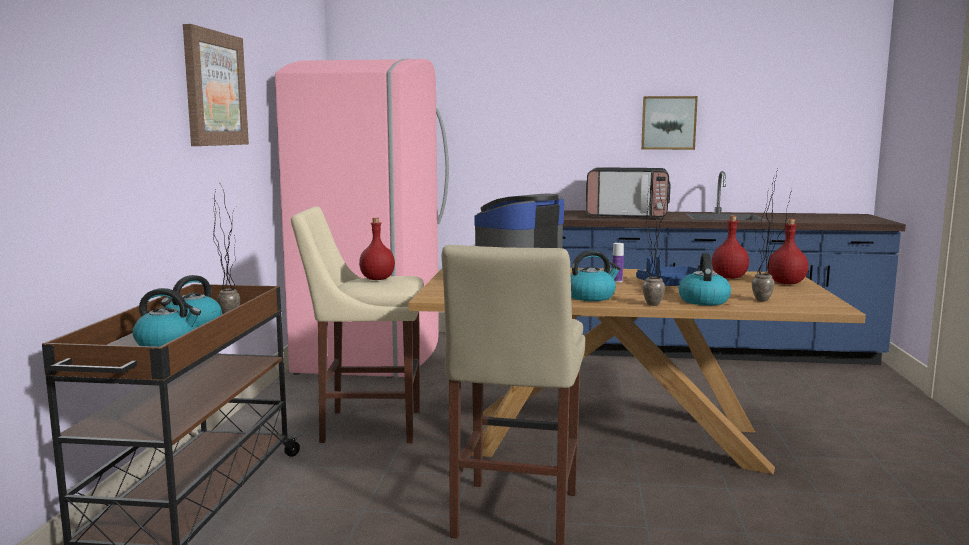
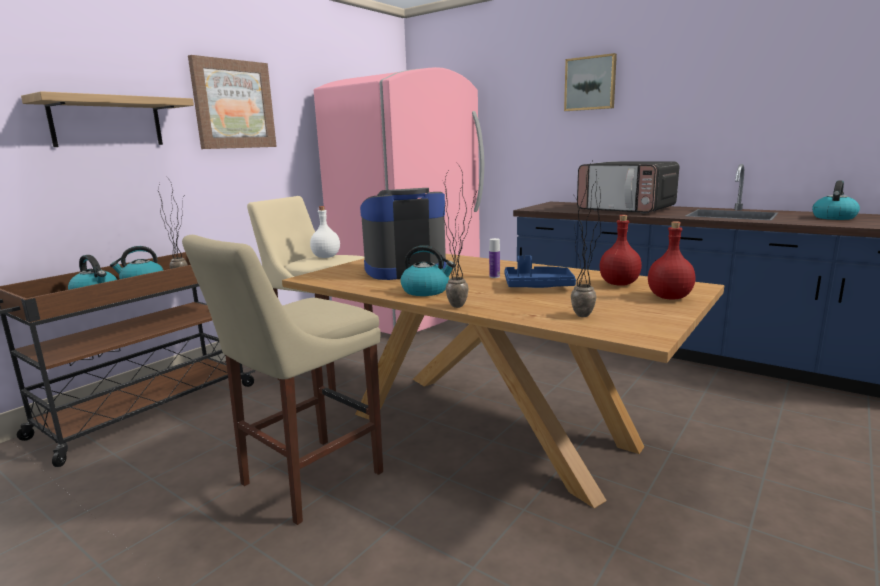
camera: 30 degrees right, 5 degrees up
(122, 108) = (107, 122): none -> shelf
(376, 279) = (326, 257): red bottle -> white bottle
(668, 123) = (691, 113): picture -> picture (590, 83)
(703, 300) = (518, 308): kettle -> kettle (833, 217)

